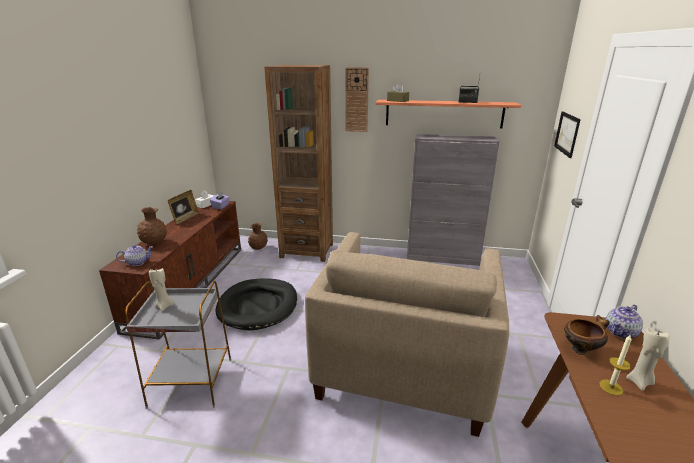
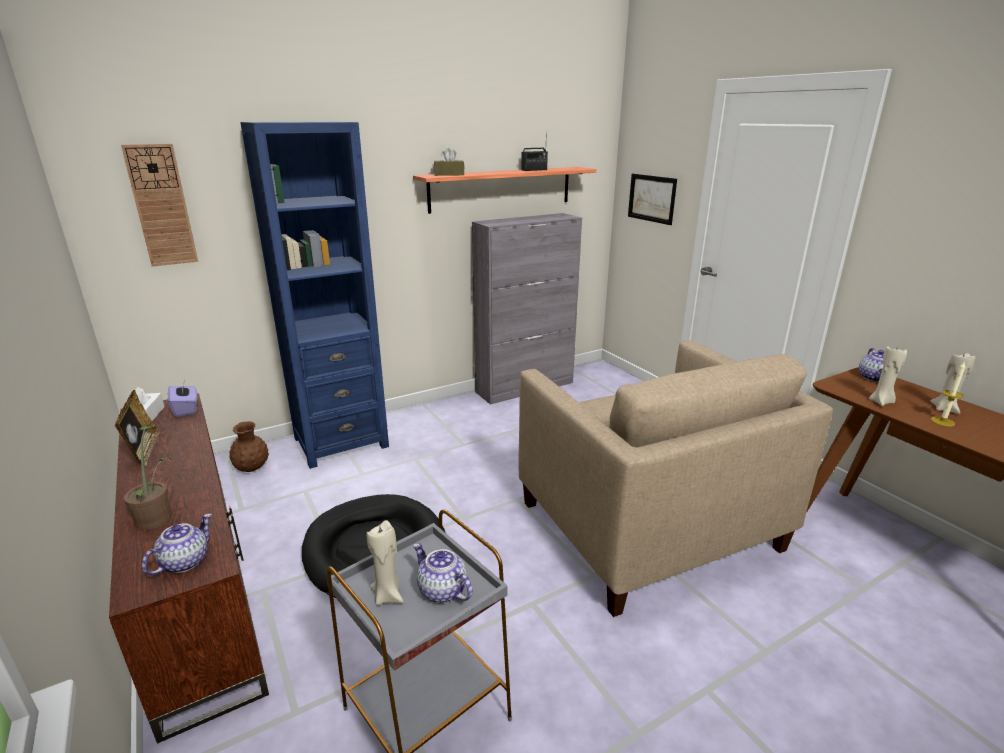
camera: 40 degrees left, 0 degrees up
(154, 243) = (156, 515): brown vase -> potted plant
(181, 315) = (441, 590): none -> teapot
(307, 251) = (341, 442): brown bookcase -> blue bookcase
(356, 100) = (381, 178): wall clock -> wall clock (161, 206)
(581, 349) = (881, 402): bowl -> beige candle

